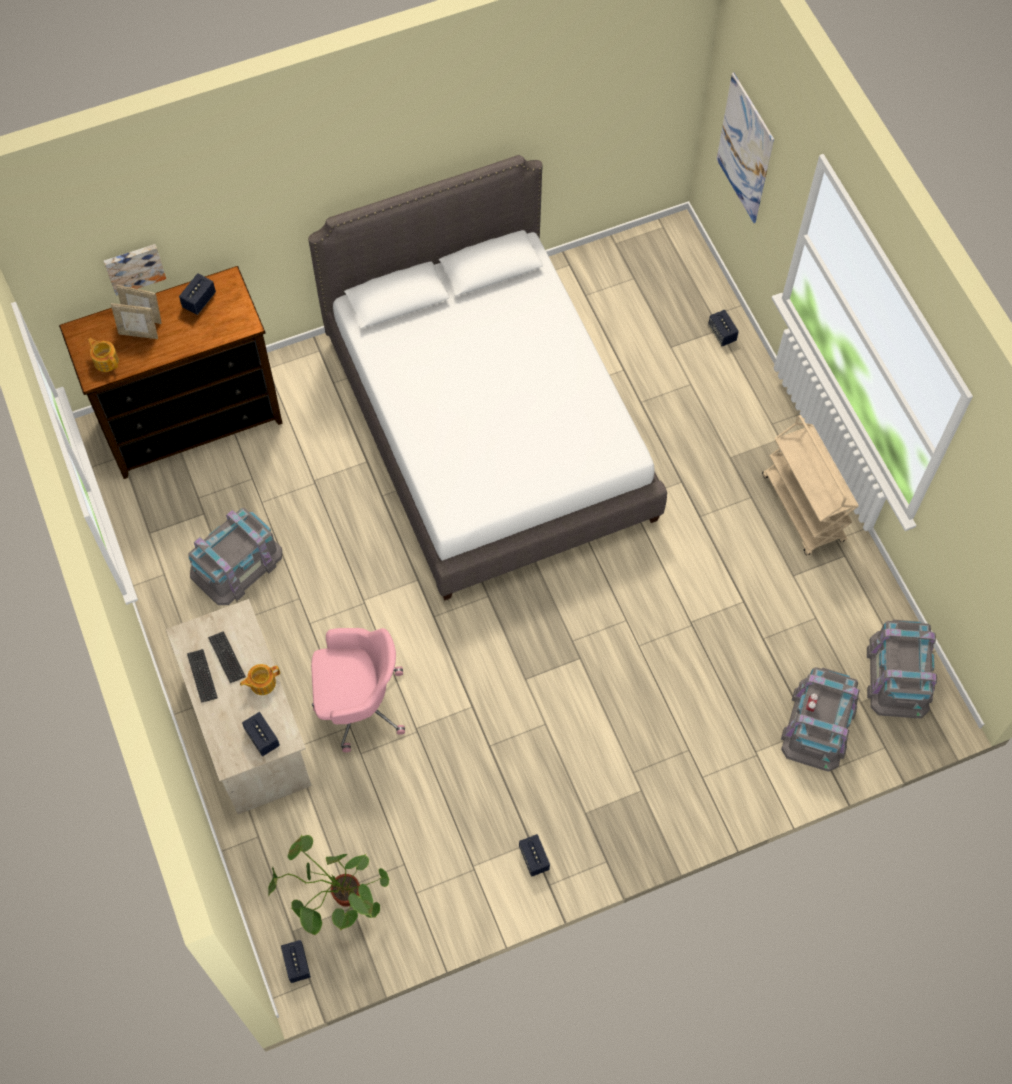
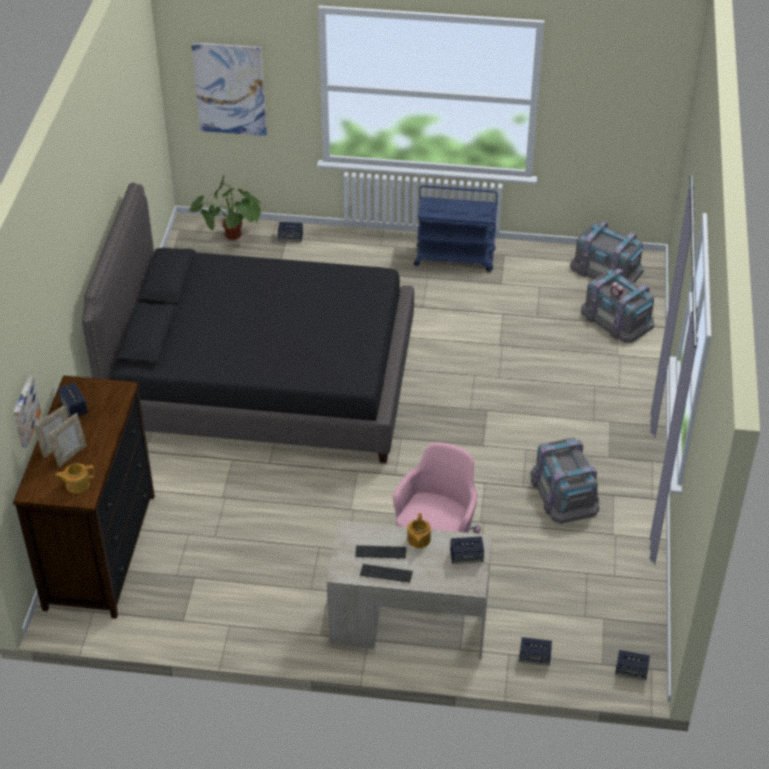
camera: 60 degrees left, 20 degrees down
(236, 563) = (257, 574): grey storage box -> grey storage box (563, 492)
(335, 901) = (592, 626): potted plant -> potted plant (233, 241)
(490, 427) = (262, 380): white bed -> black bed
(534, 858) = (626, 498): speaker -> speaker (534, 657)
(803, 509) = (455, 258): beige cart -> blue cart

